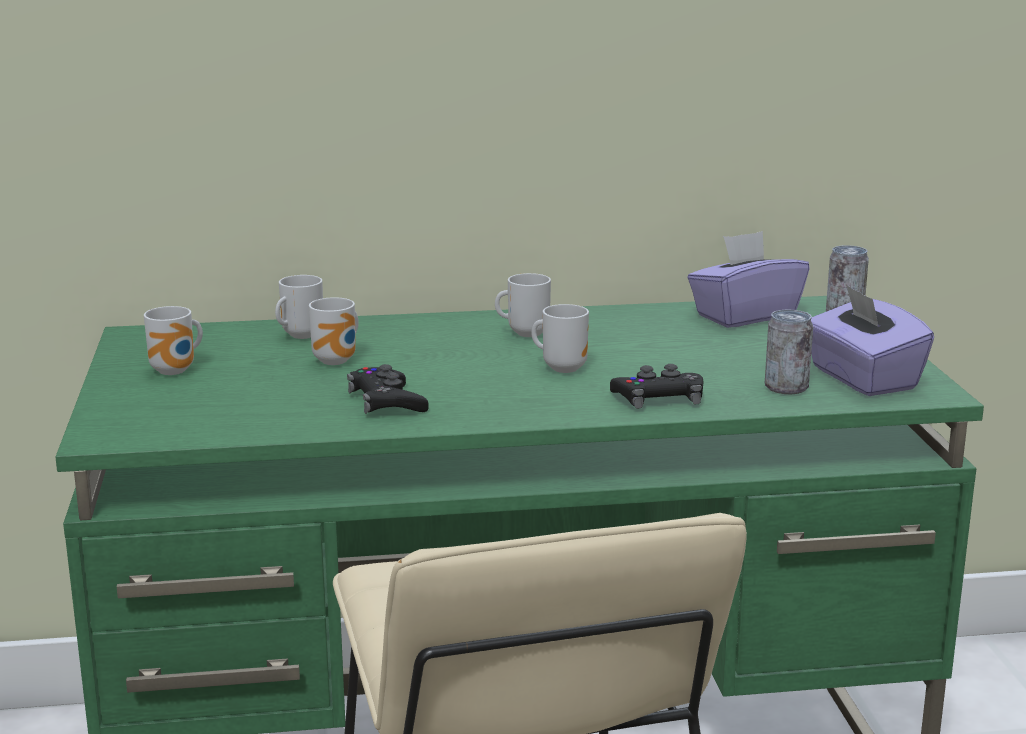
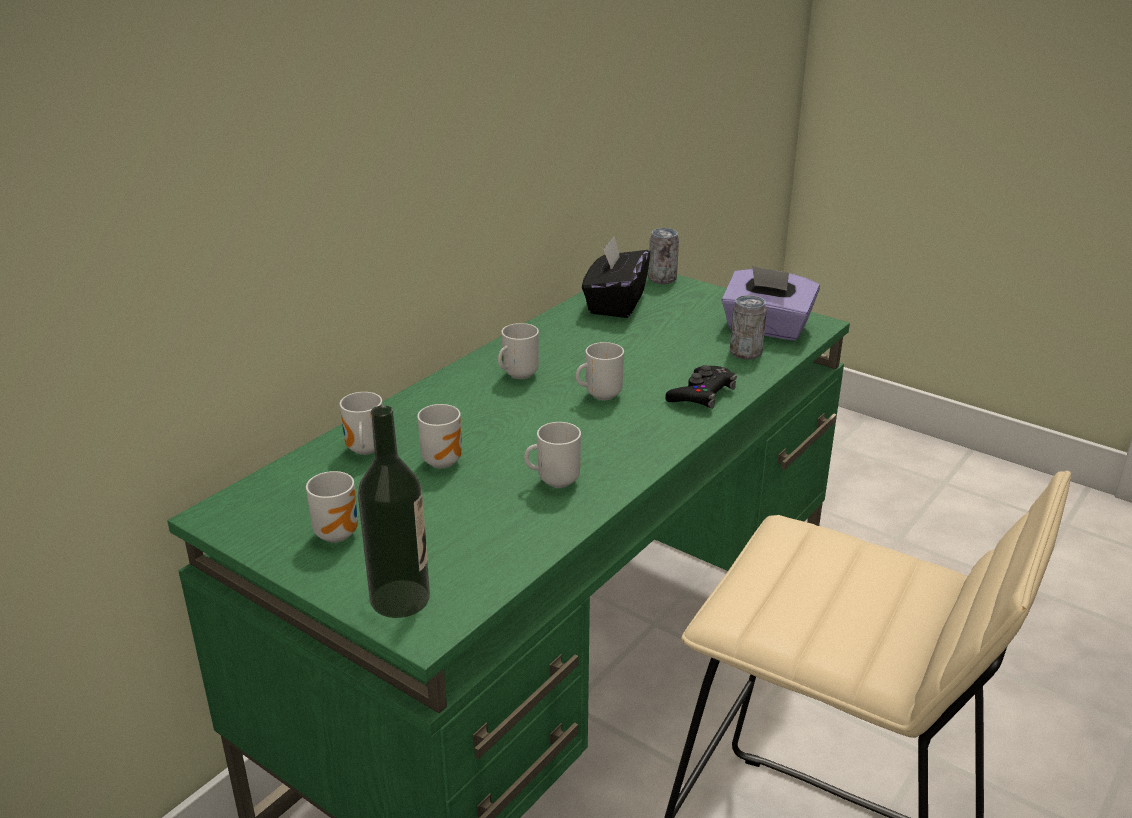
camera: 45 degrees left, 10 degrees up
(127, 416) = (400, 598): none -> bottle
(386, 402) = (555, 481): black game controller -> mug
(745, 316) = (615, 303): purple tissue box -> black tissue box

